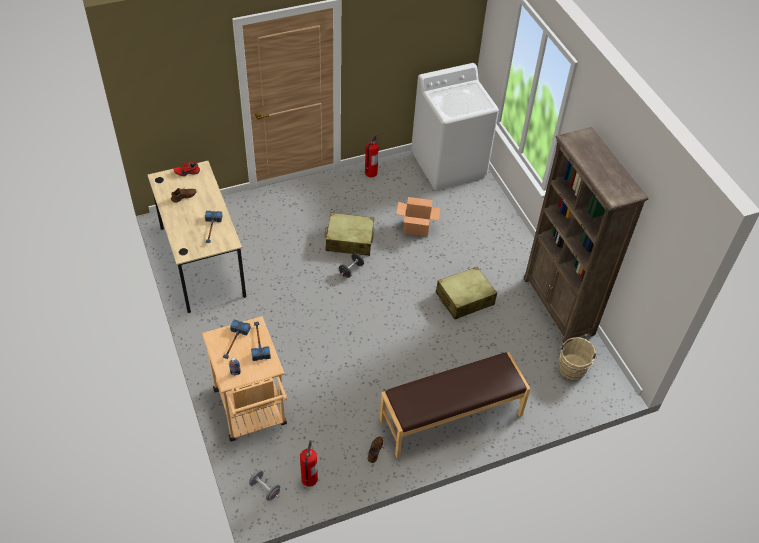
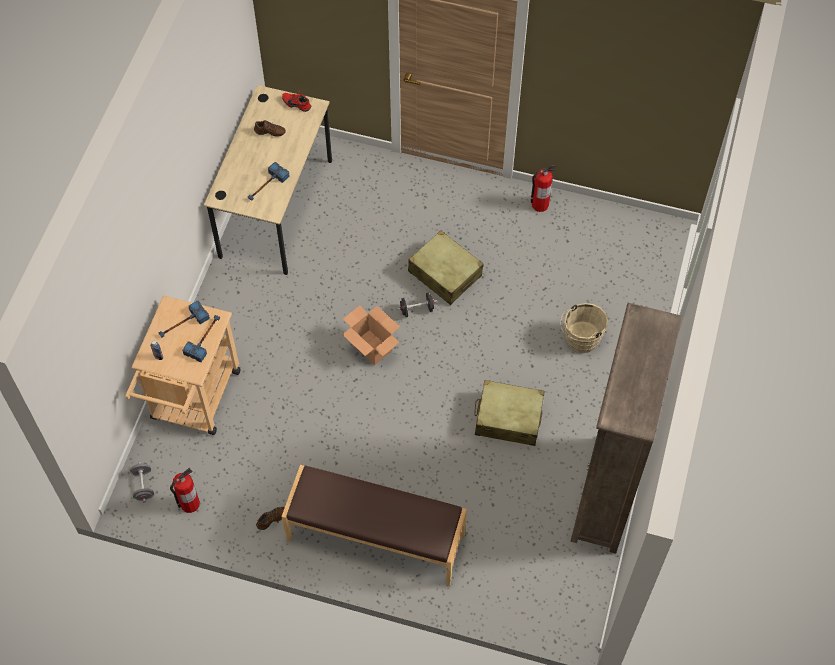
camera: 40 degrees right, 10 degrees up
(416, 228) = (531, 303): cardboard box -> cardboard box (372, 347)
(449, 165) = (640, 246): white washing machine -> none
(571, 371) = (549, 574): beige bucket -> beige bucket (579, 340)

